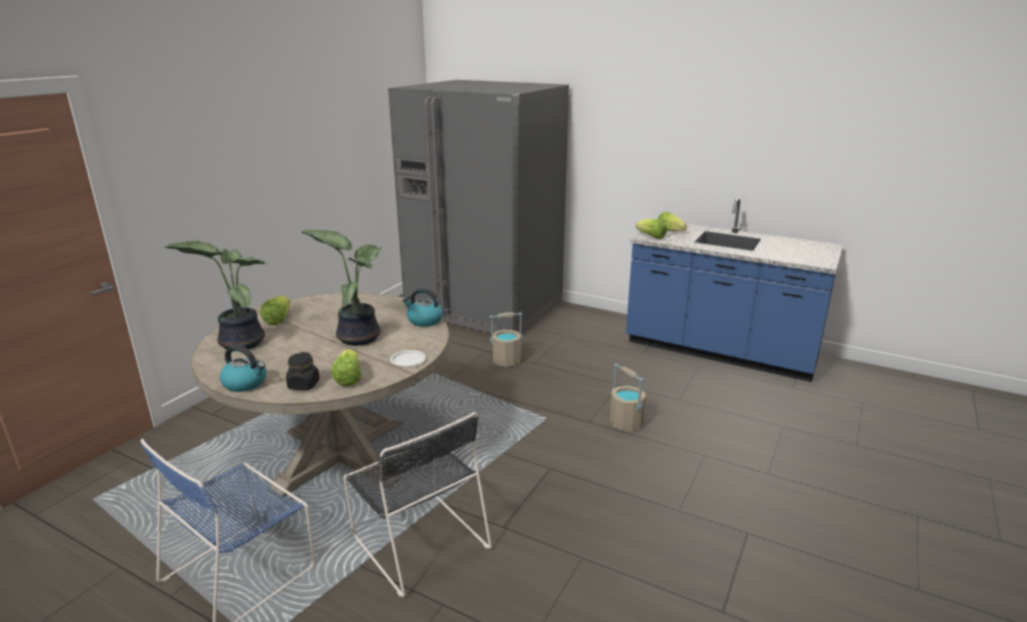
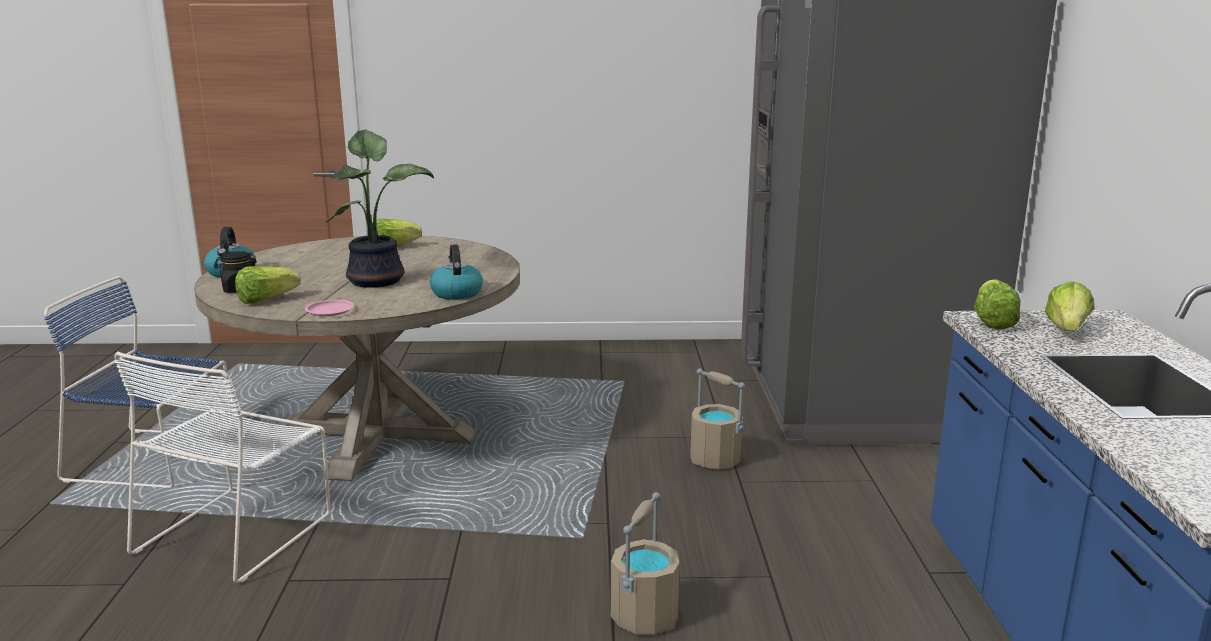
camera: 60 degrees right, 5 degrees down
(239, 342) = (323, 250): potted plant -> none
(408, 361) = (329, 311): white plate -> pink plate
(418, 539) = (238, 531): black chair -> white chair

